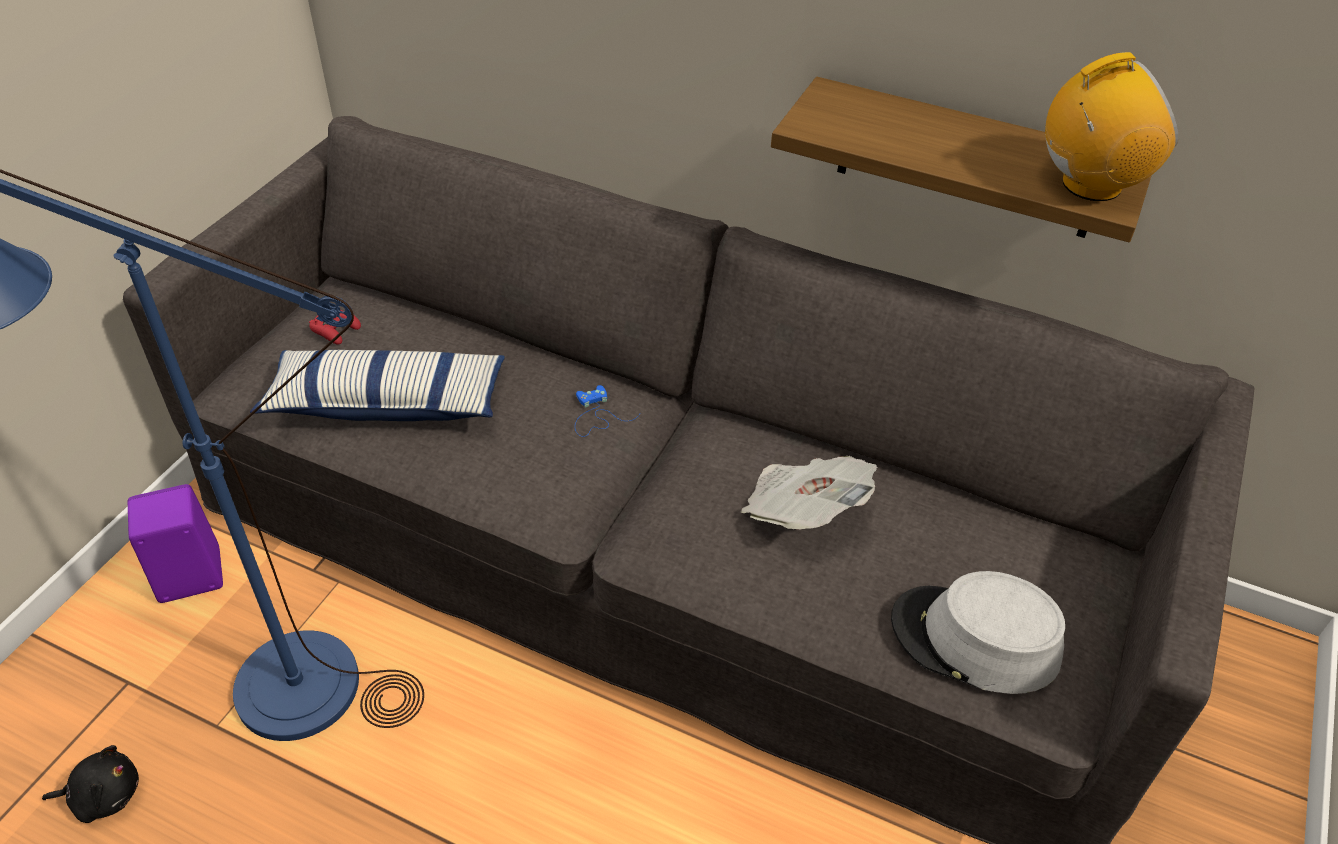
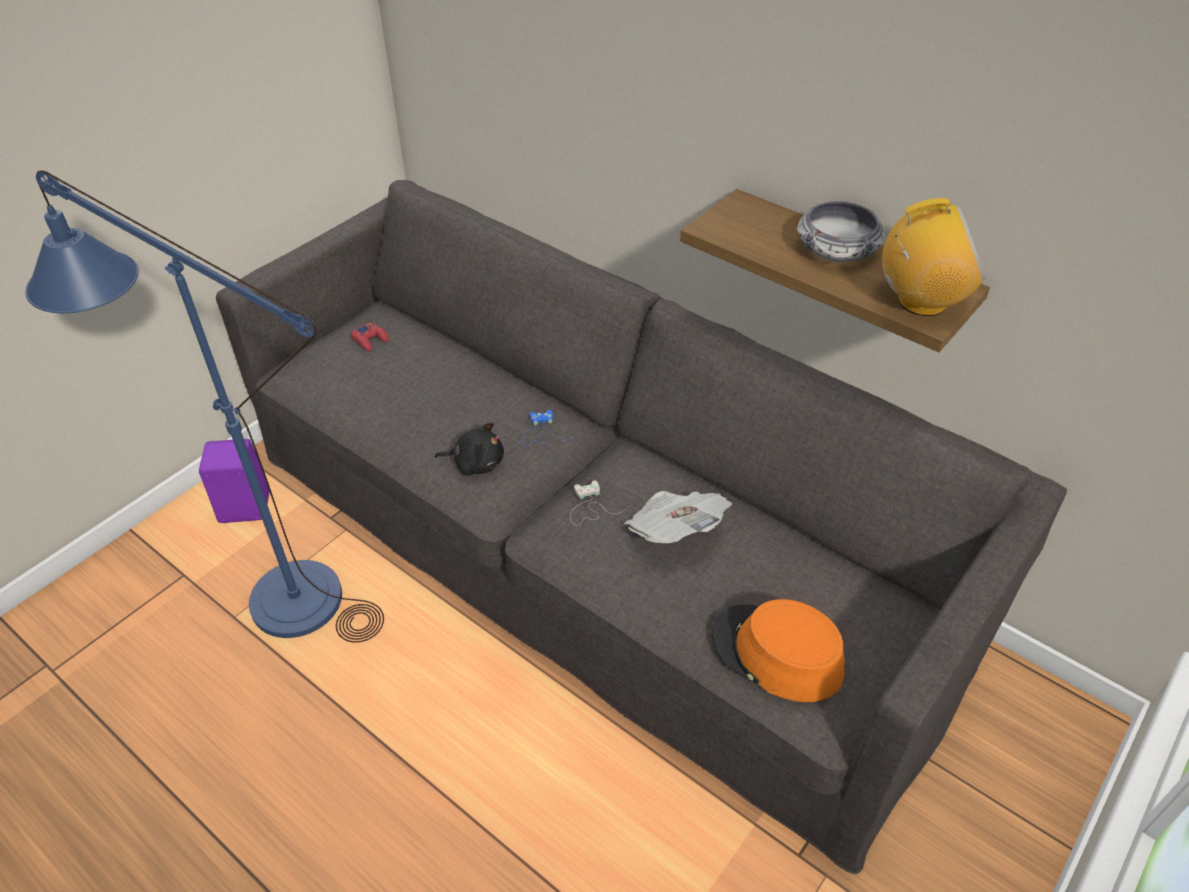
camera: 15 degrees right, 0 degrees up
(103, 795) = (147, 650): black plush toy -> black plush toy (476, 463)
(387, 403) = (390, 400): pillow -> none
(688, 498) = (589, 506): none -> white game controller
(966, 135) = (836, 249): none -> bowl
(974, 640) = (776, 654): grey hat -> orange hat

